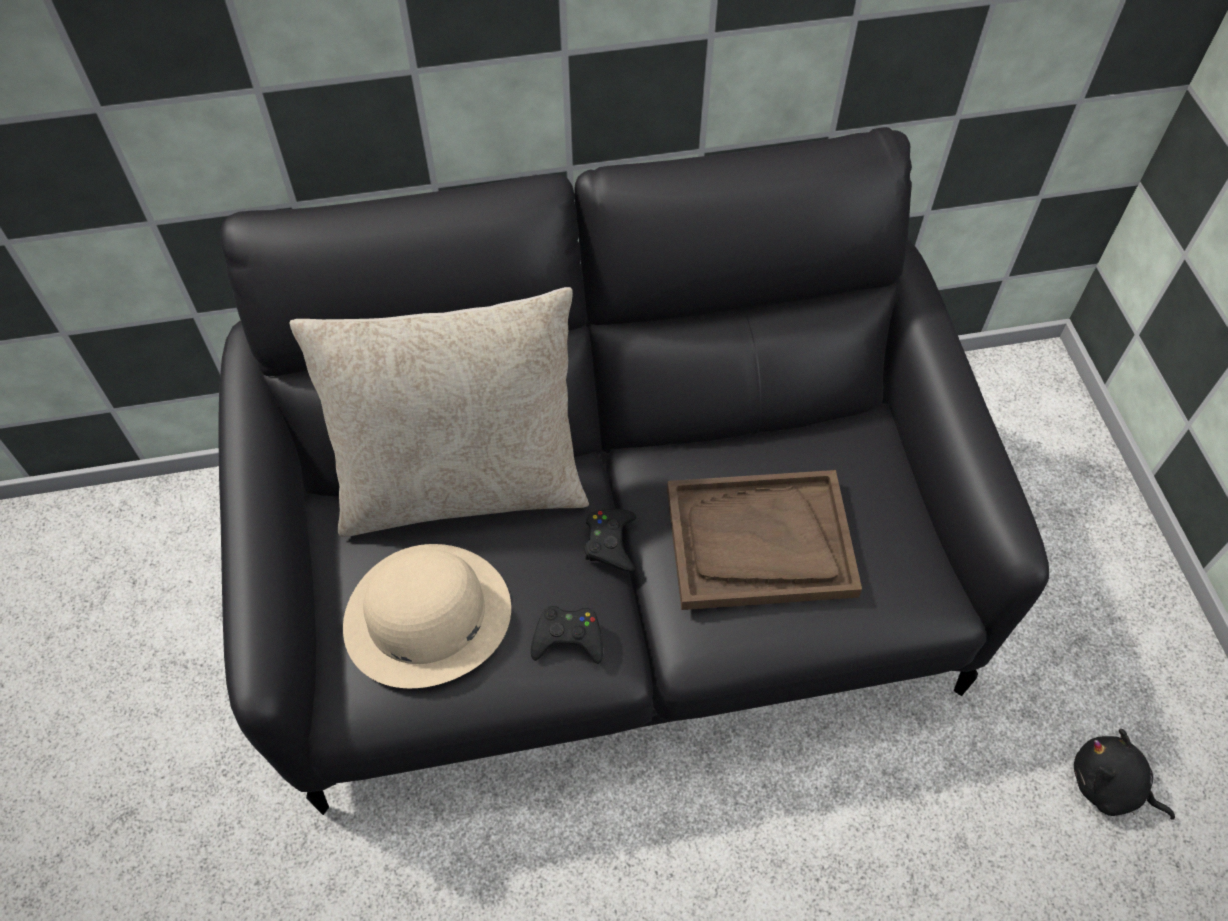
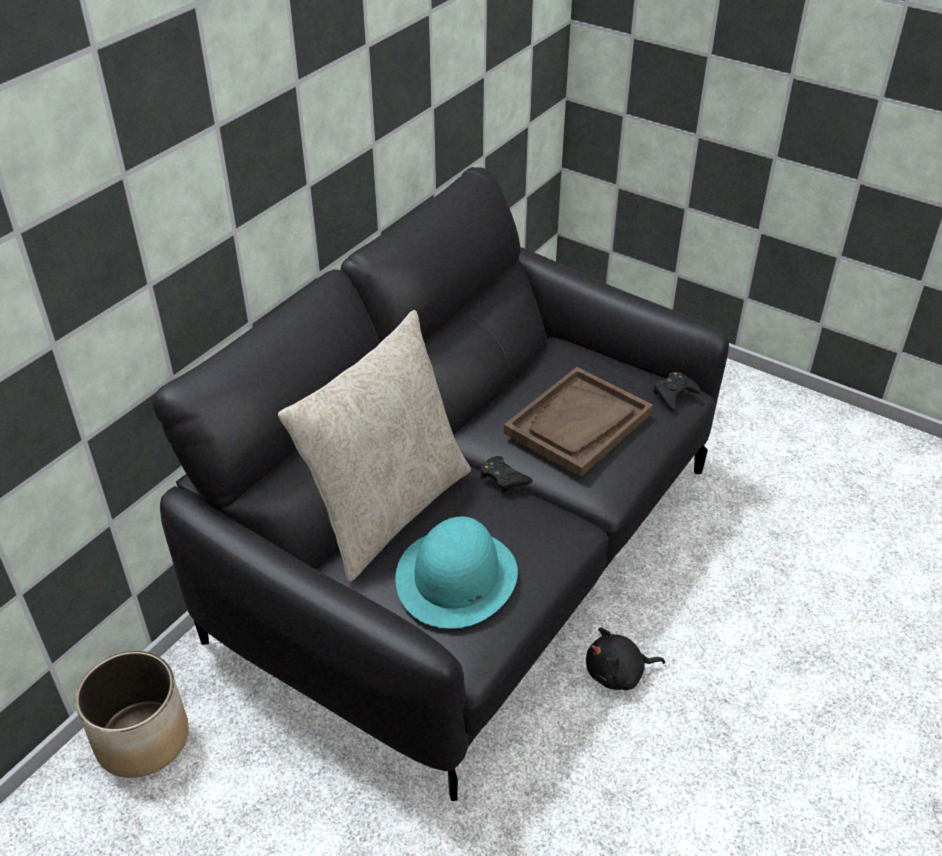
camera: 45 degrees left, 15 degrees down
(180, 523) = (142, 738): none -> planter
(427, 617) = (456, 577): beige hat -> turquoise hat
(568, 638) = (543, 530): black game controller -> black game controller (674, 394)
(1109, 786) = (801, 463): black plush toy -> black plush toy (618, 673)

